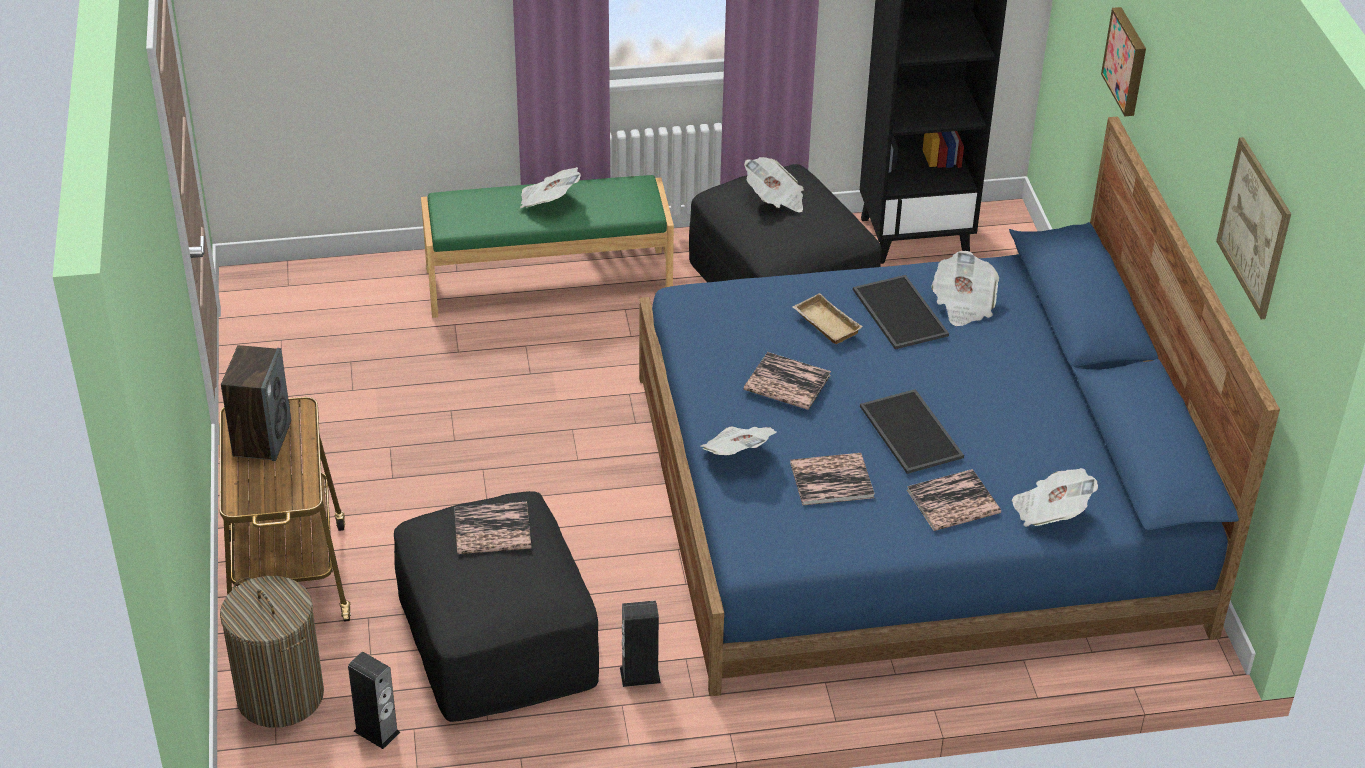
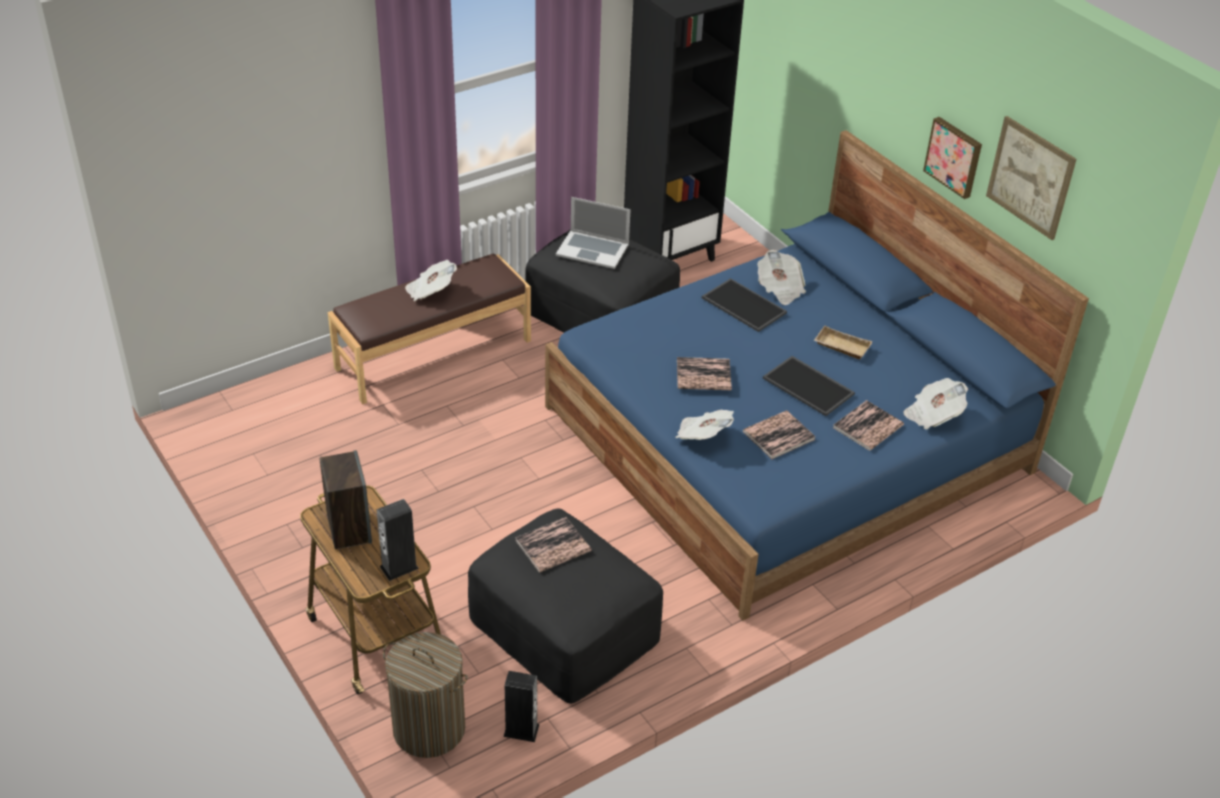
camera: 25 degrees left, 0 degrees up
(548, 281) = (433, 354): green bench -> brown bench
(640, 675) = (684, 622): speaker -> speaker (399, 567)
(775, 199) = (592, 249): newspaper -> laptop
(824, 324) = (700, 327): beige tray -> beige tray (840, 347)
(1127, 61) = (847, 88): picture -> picture (954, 156)

